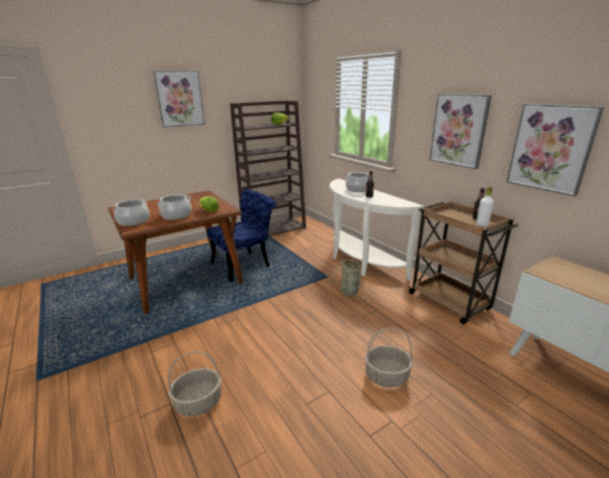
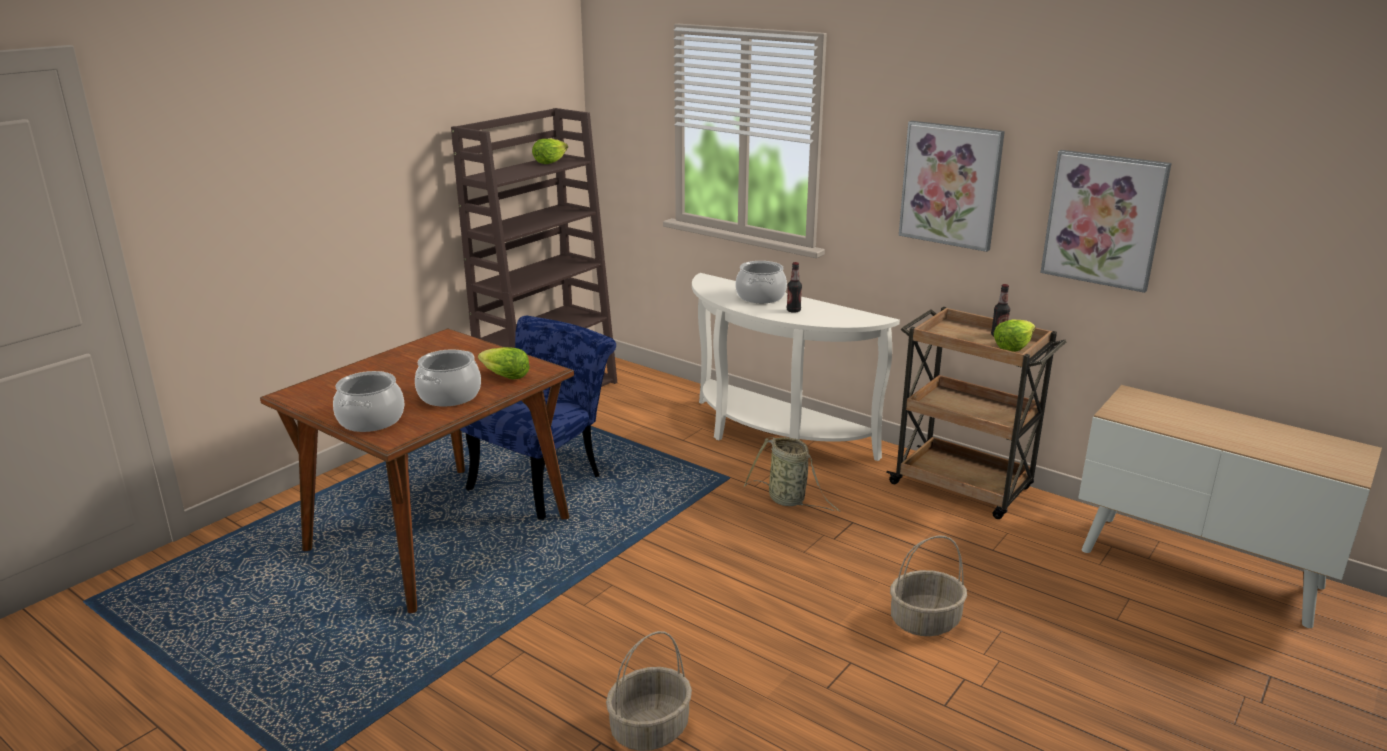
camera: 20 degrees left, 0 degrees up
(179, 99) = (352, 128): picture -> none
(482, 224) = (1012, 347): white bottle -> lettuce

